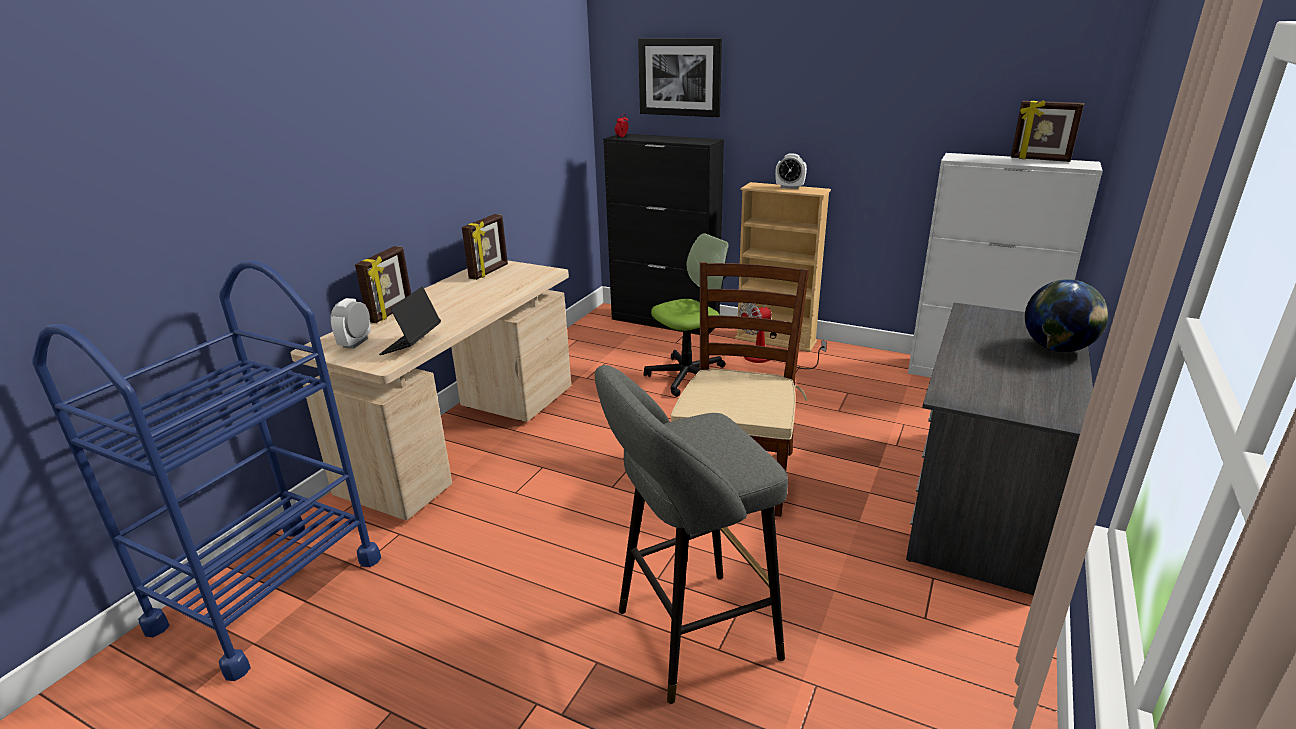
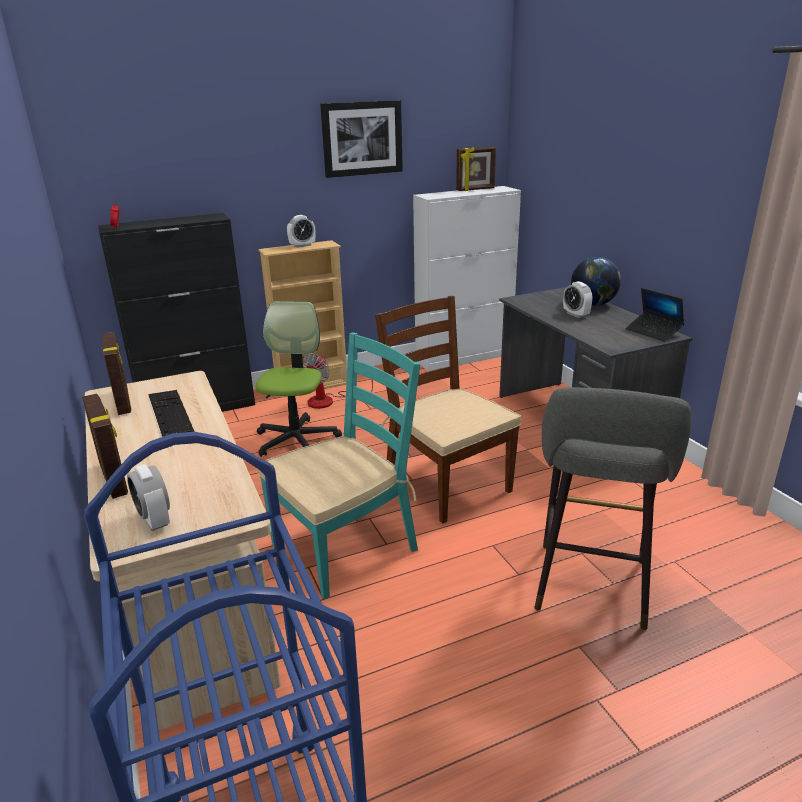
camera: 50 degrees left, 0 degrees up
(412, 344) = (222, 488): laptop -> laptop (653, 332)
(491, 289) = (170, 414): none -> keyboard
(585, 470) = (346, 546): none -> turquoise chair
(680, 77) = (161, 156): picture -> picture (362, 138)
(1000, 350) = (576, 314): none -> alarm clock

